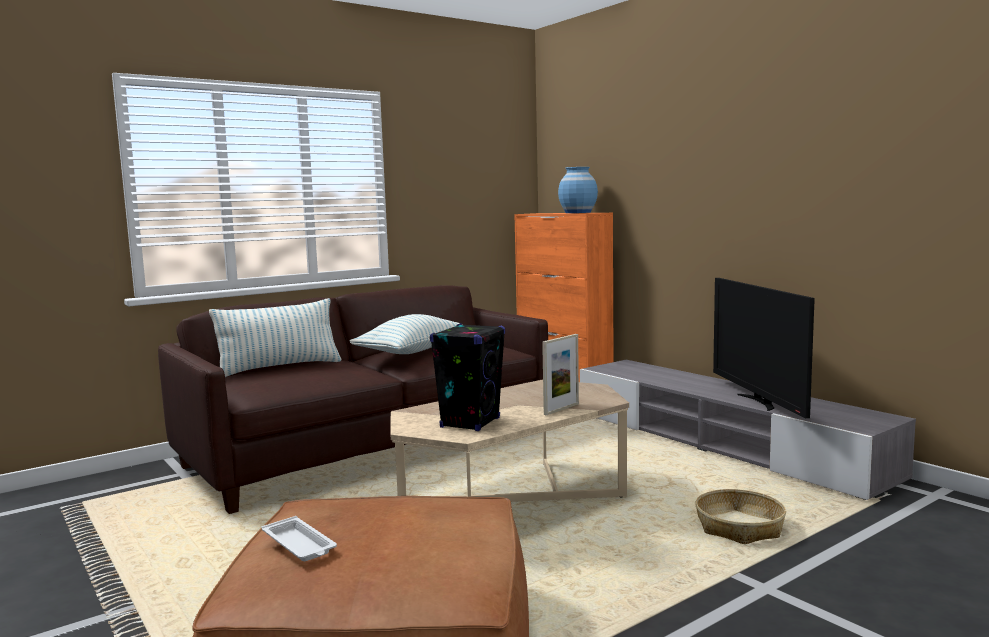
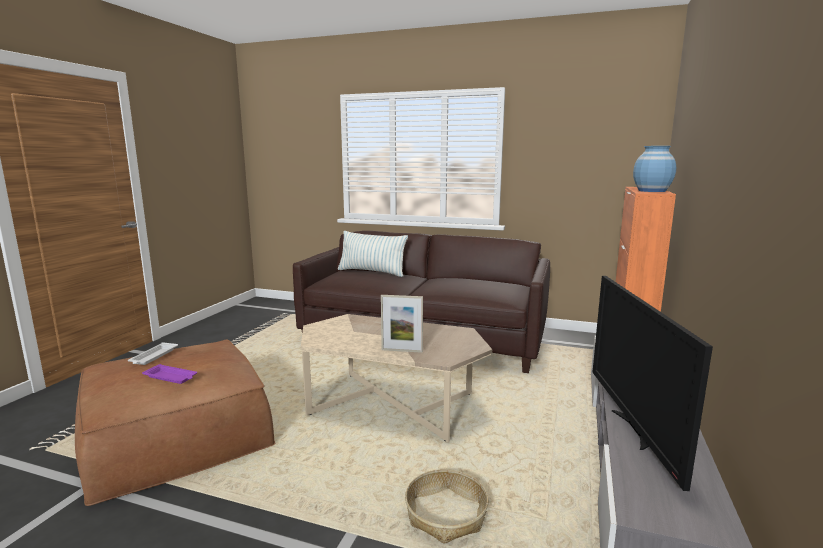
camera: 55 degrees right, 5 degrees up
(412, 351) = (449, 282): pillow -> none
(421, 536) = (171, 377): none -> purple tray
(470, 423) = (342, 336): black speaker -> none
(759, 402) = (633, 429): television -> television turned 45 degrees counterclockwise

